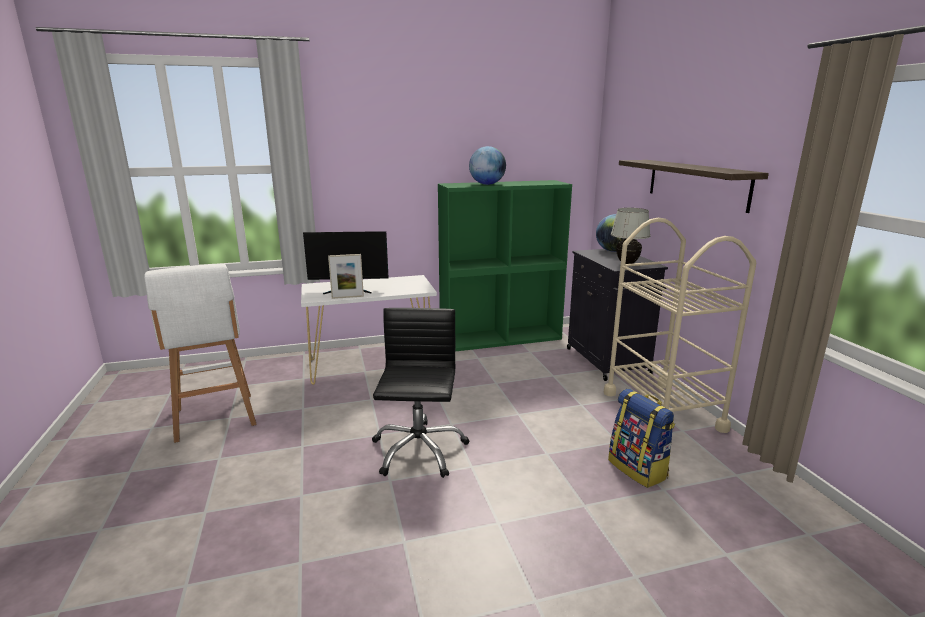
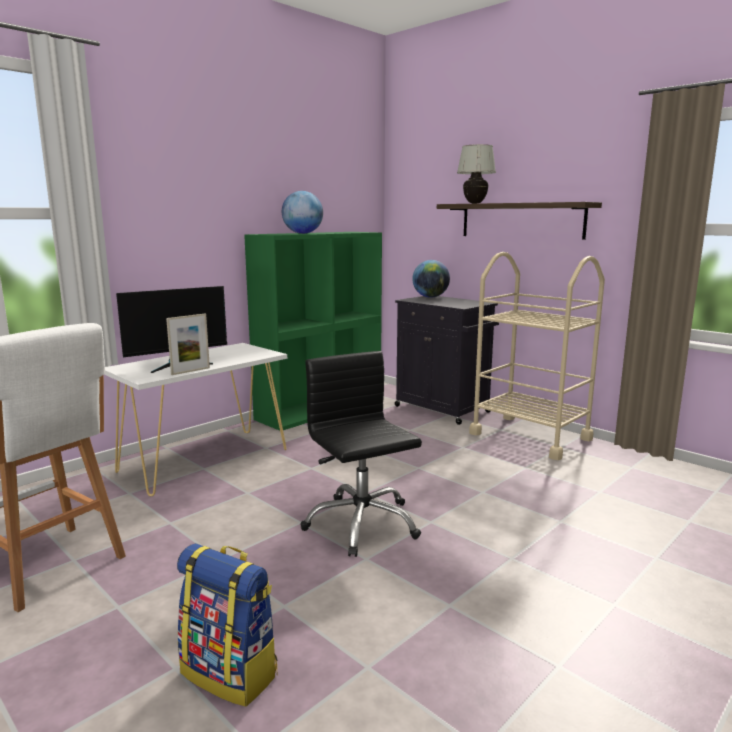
camera: 30 degrees left, 5 degrees down
(627, 263) = (462, 303): white table lamp -> white table lamp (474, 203)
(638, 469) = (565, 482): backpack -> backpack (231, 673)

